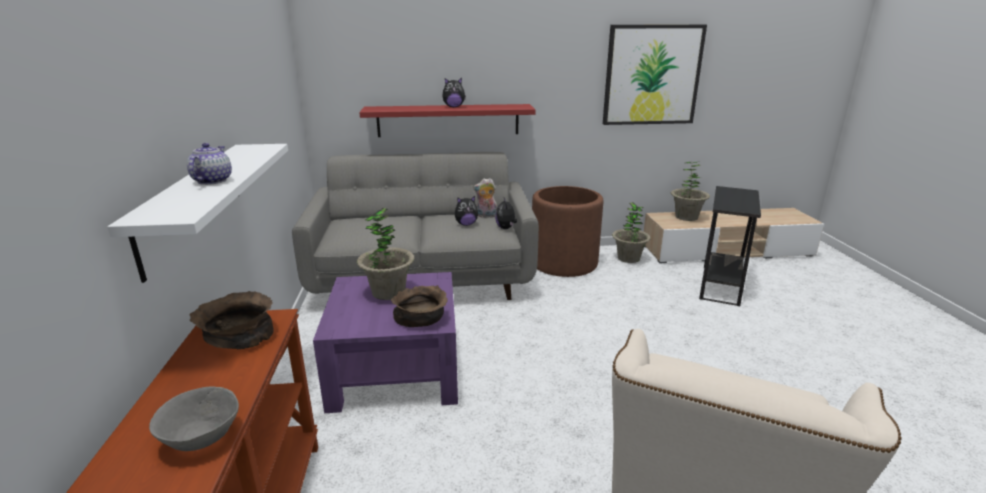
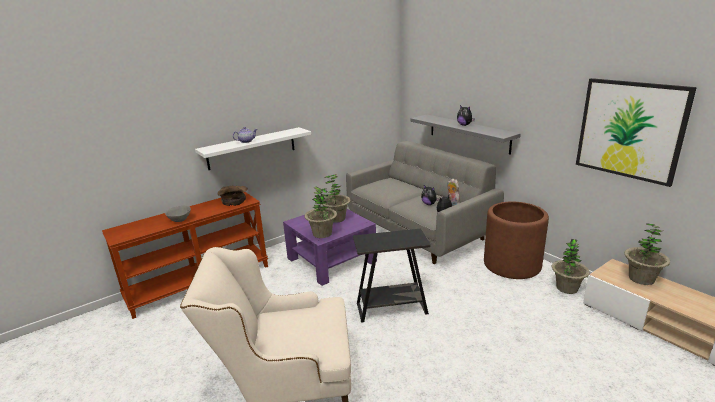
camera: 60 degrees right, 0 degrees up
(421, 317) = (322, 234): brown bowl -> potted plant
(448, 120) = (468, 133): red shelf -> grey shelf
(720, 285) = (594, 345): black side table -> black side table (391, 308)

